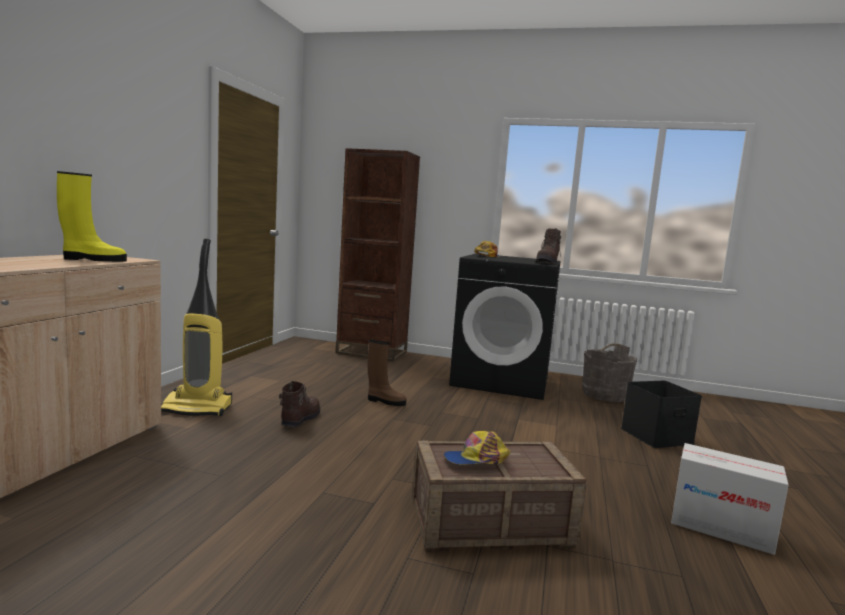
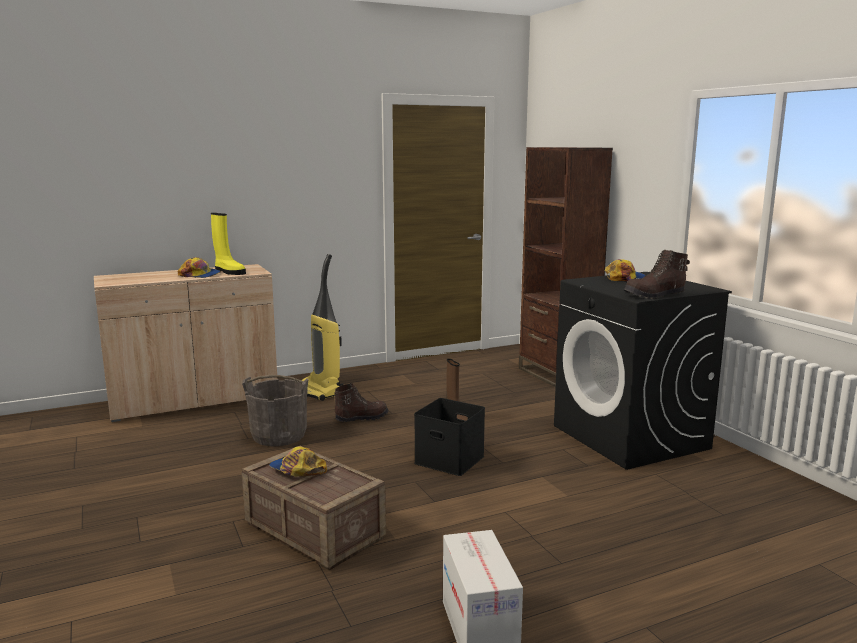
camera: 50 degrees right, 5 degrees up
(60, 262) = (200, 275): none -> cap
(604, 395) = (734, 491): grey bucket -> grey bucket (279, 435)
(656, 435) = (667, 549): black storage box -> black storage box (451, 459)

